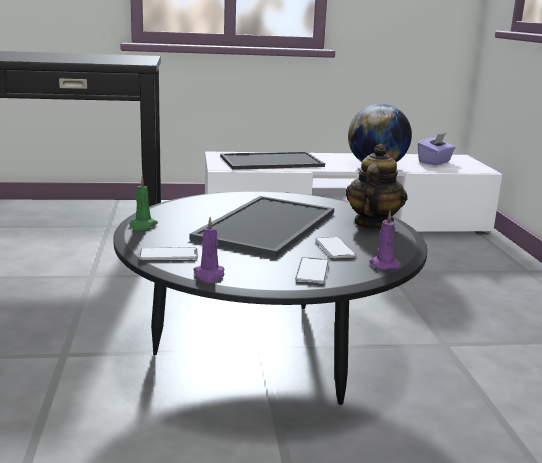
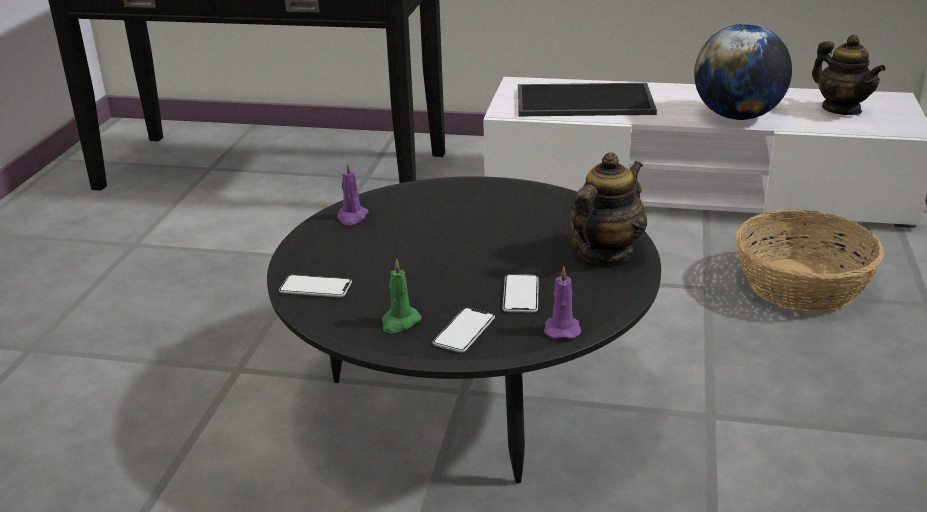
camera: 20 degrees right, 10 degrees up
(142, 225) = (315, 235): green candle -> green candle (399, 322)
(209, 275) = (341, 325): purple candle -> purple candle (352, 217)
(265, 224) = (463, 243): tray -> none
(435, 162) = (841, 109): purple tissue box -> teapot
(447, 266) = (802, 284): none -> basket

